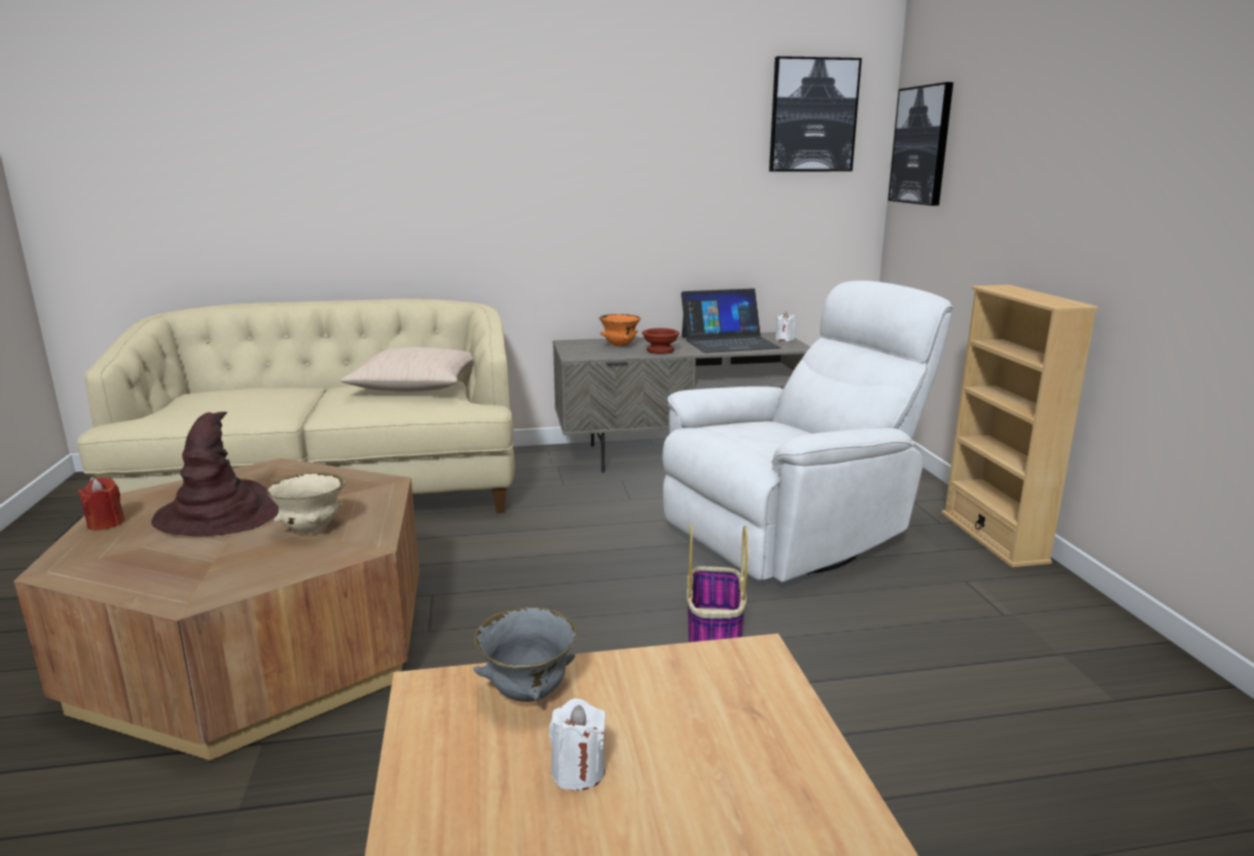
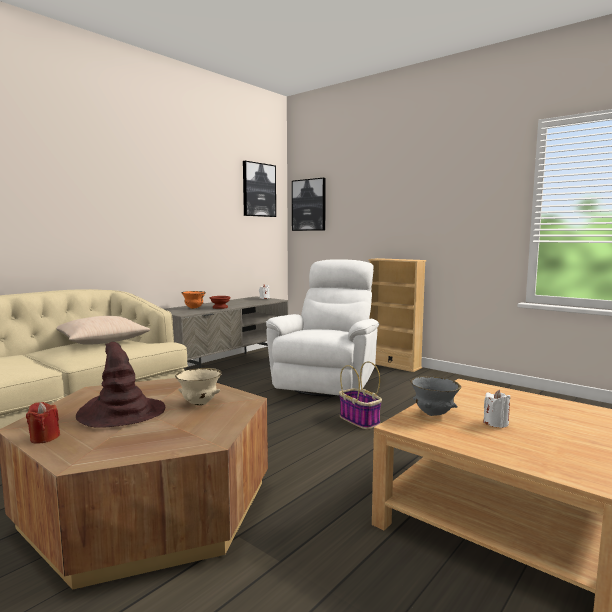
camera: 40 degrees left, 10 degrees down
(729, 342) = (243, 301): laptop -> none

